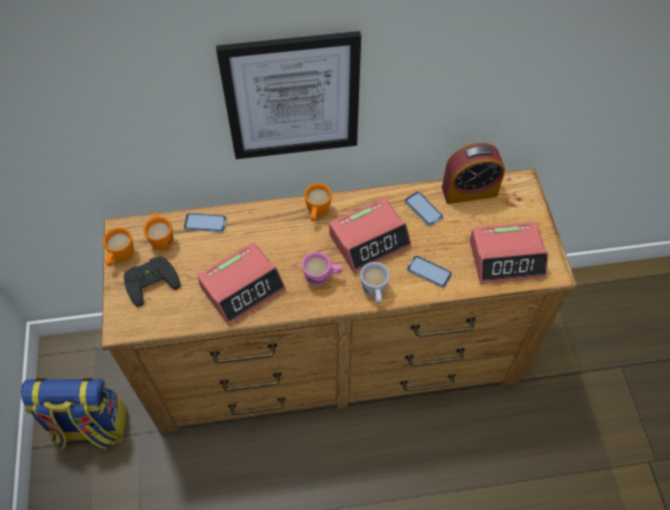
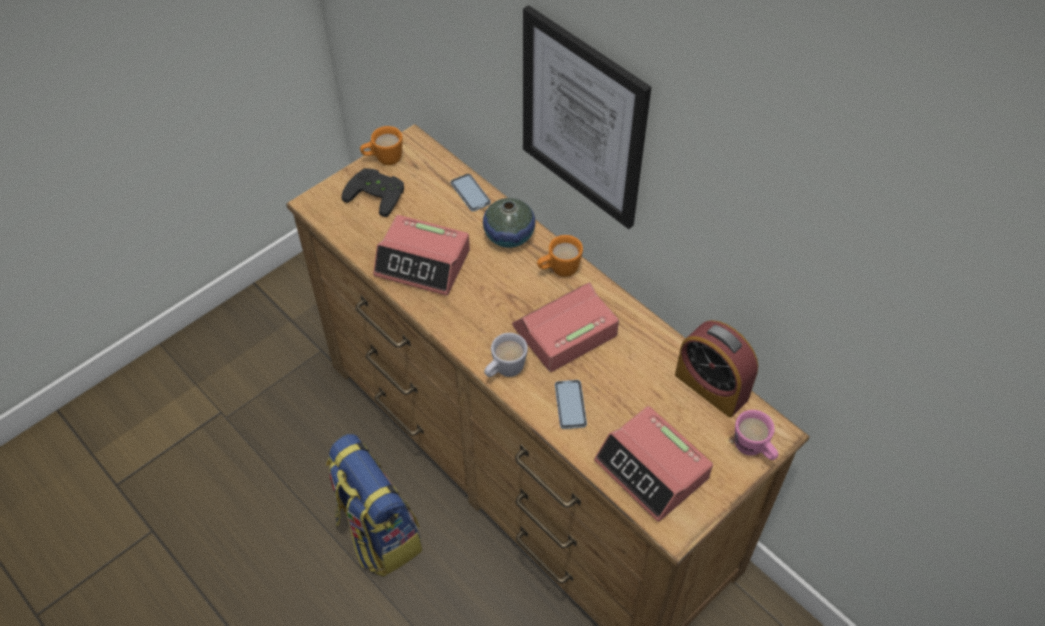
camera: 55 degrees right, 5 degrees down
(90, 427) = (301, 310): backpack -> backpack (377, 532)
(161, 238) = (427, 173): orange mug -> none
(263, 223) = (509, 235): none -> vase
(322, 277) = (486, 317): pink mug -> pink mug (753, 449)
(370, 240) = (564, 332): alarm clock -> alarm clock turned 120 degrees clockwise
(423, 209) = (646, 357): phone -> none

